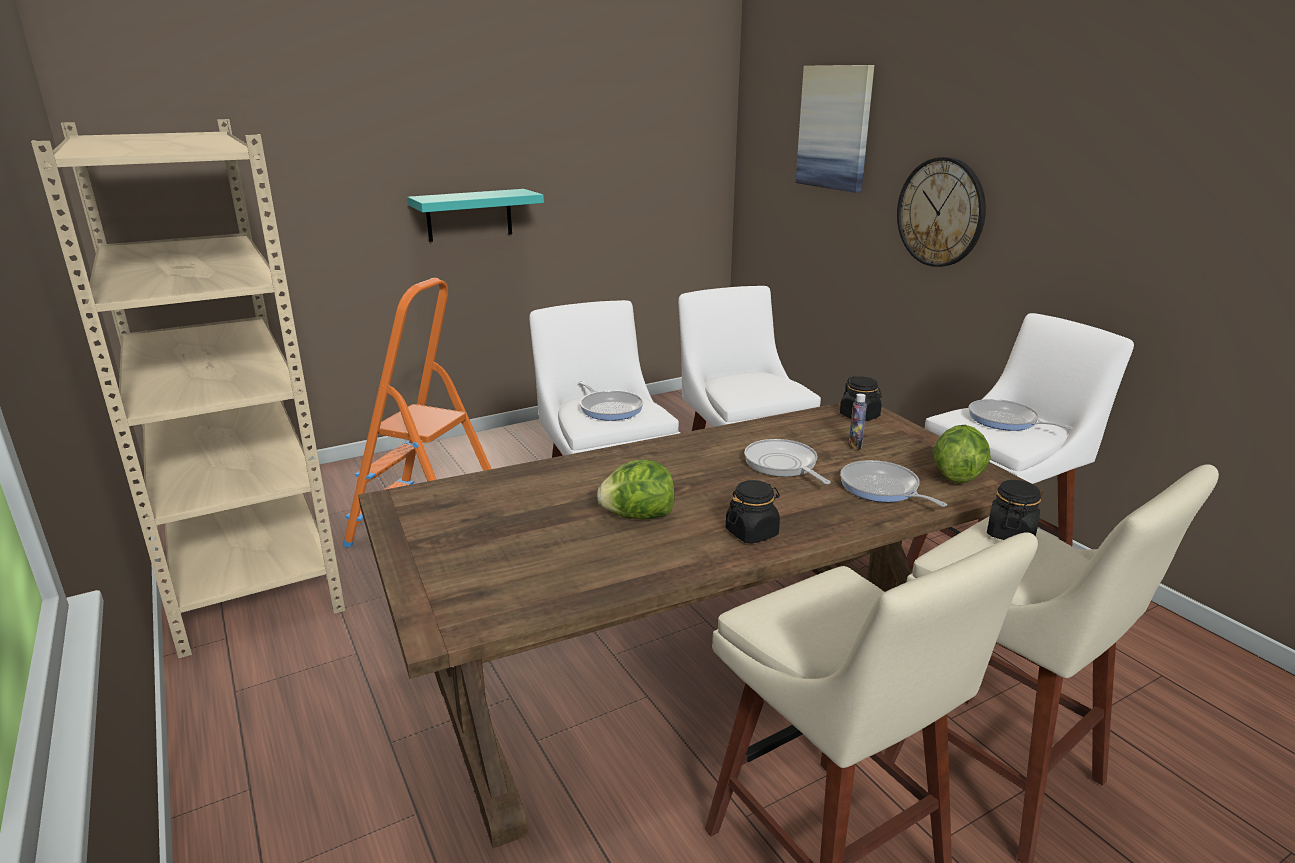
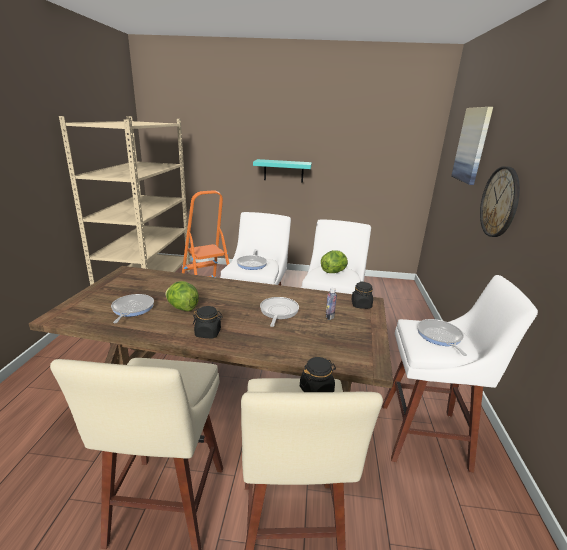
camera: 35 degrees right, 0 degrees up
(882, 489) = (302, 341): frying pan -> frying pan (132, 309)
(956, 476) = (354, 352): lettuce -> lettuce (334, 272)

